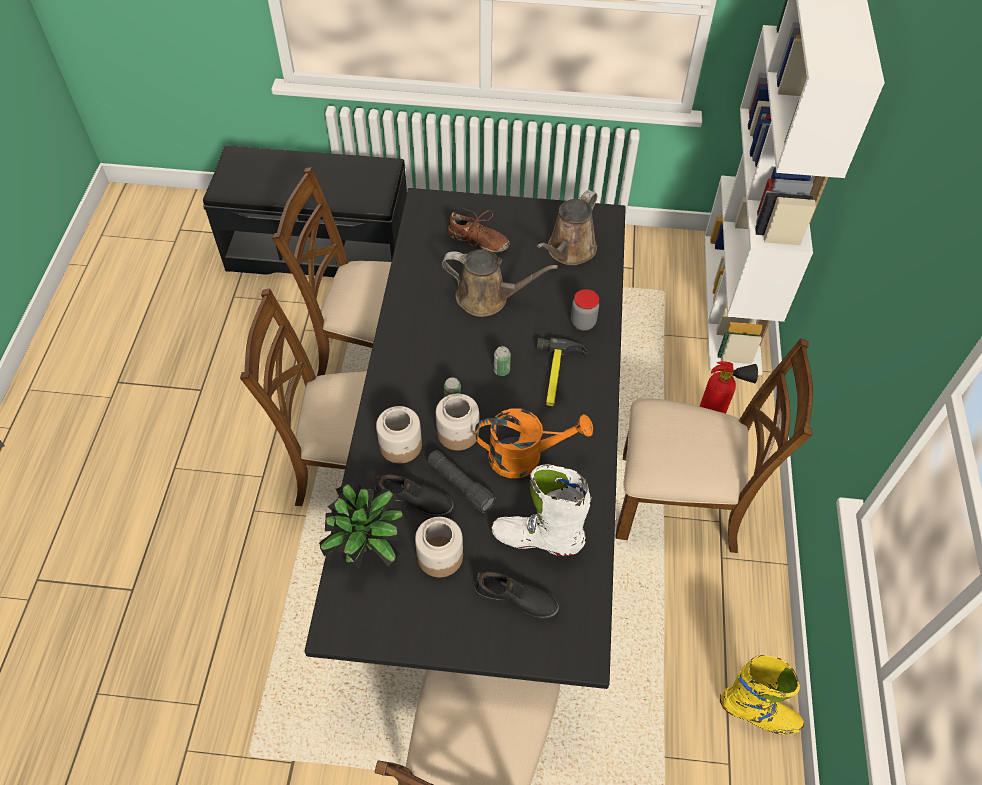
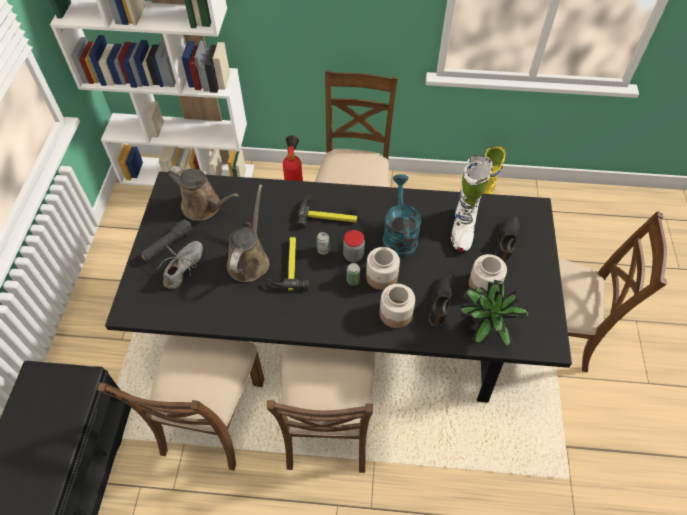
camera: 90 degrees left, 0 degrees up
(460, 485) = (426, 274): black flashlight -> black flashlight (168, 245)
(478, 241) = (184, 268): brown shoe -> grey shoe
(478, 336) = (289, 265): none -> hammer
(525, 456) = (399, 236): orange watering can -> turquoise watering can
(583, 322) = (278, 200): jar -> jar (353, 255)

